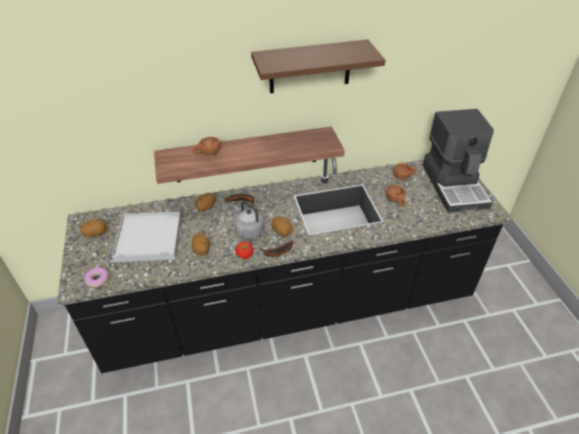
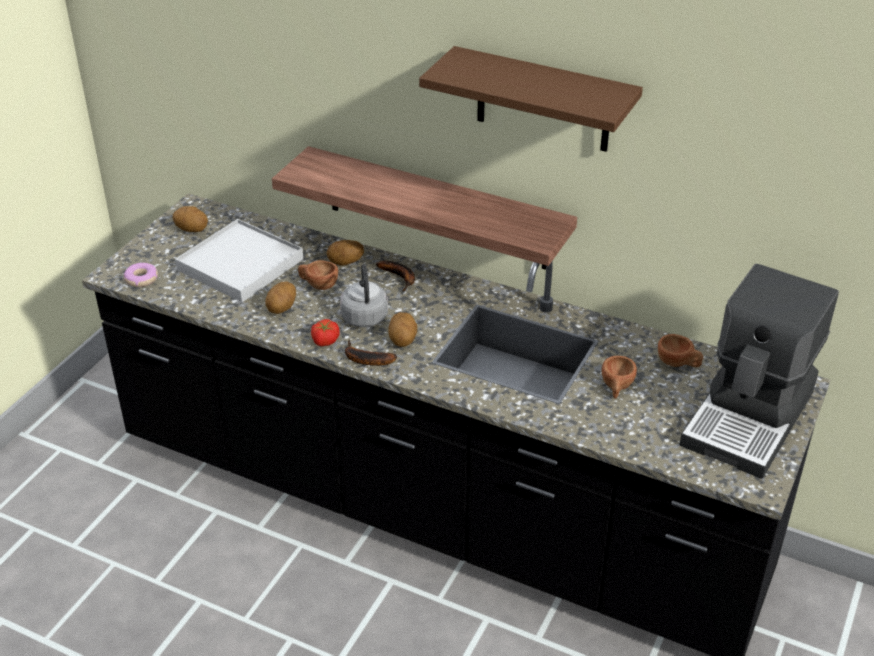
camera: 40 degrees right, 5 degrees down
(207, 153) = (363, 177): brown cup -> brown cup (318, 285)

